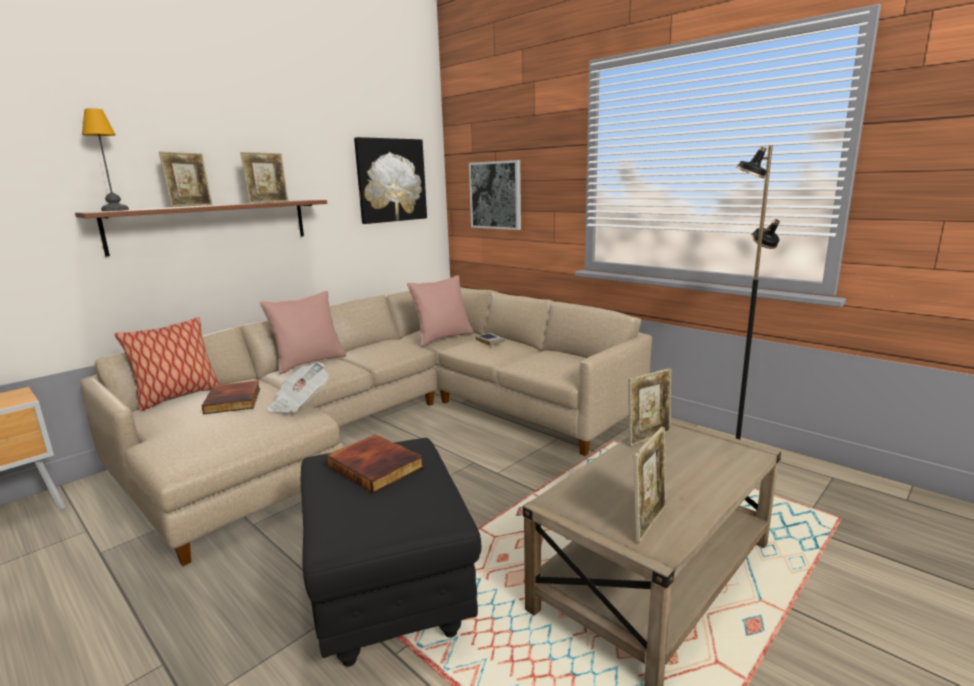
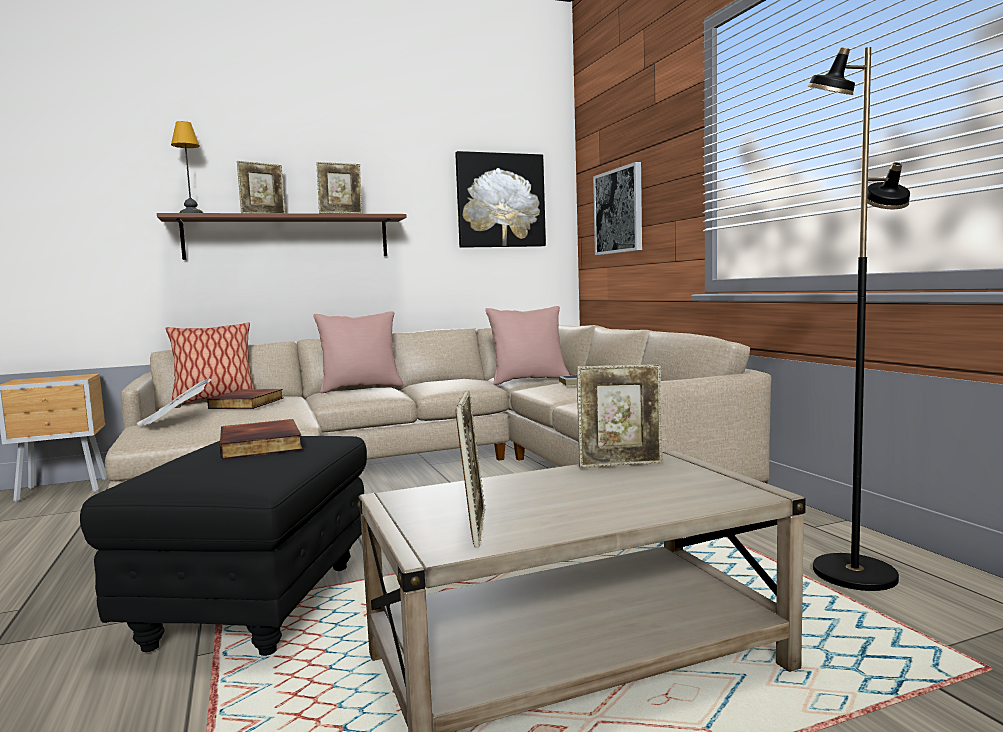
camera: 25 degrees right, 10 degrees down
(299, 403) = (299, 410): newspaper -> newspaper (175, 421)
(648, 522) = (474, 527): picture frame -> picture frame turned 60 degrees counterclockwise

